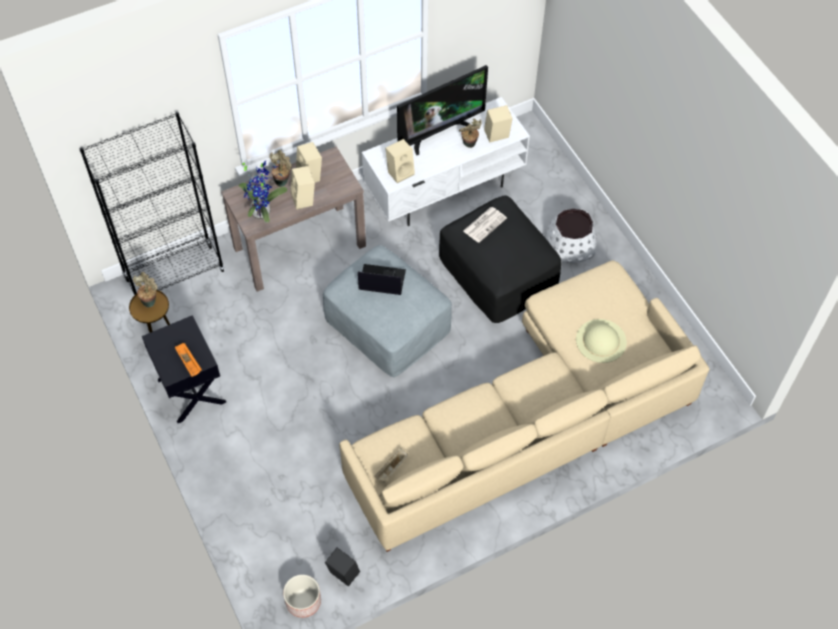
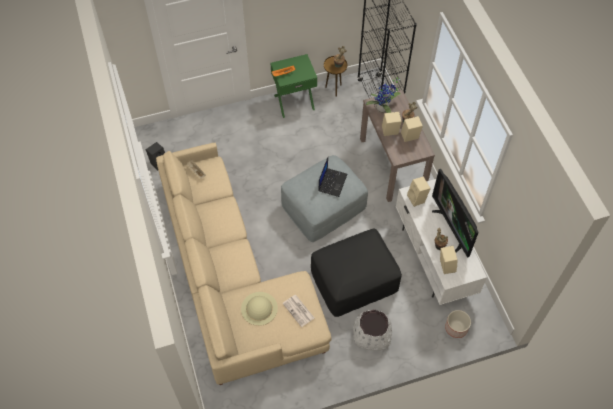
camera: 100 degrees right, 0 degrees up
(190, 391) = (294, 102): black nightstand -> green nightstand
(303, 601) = (149, 142): planter -> planter (456, 327)
(485, 224) = (370, 251): newspaper -> newspaper (299, 311)

